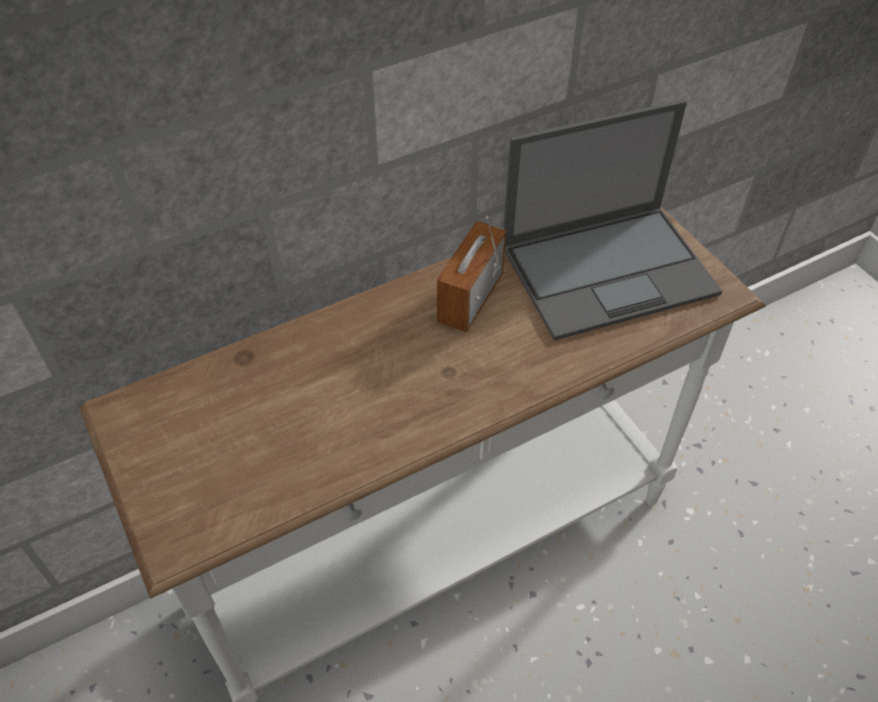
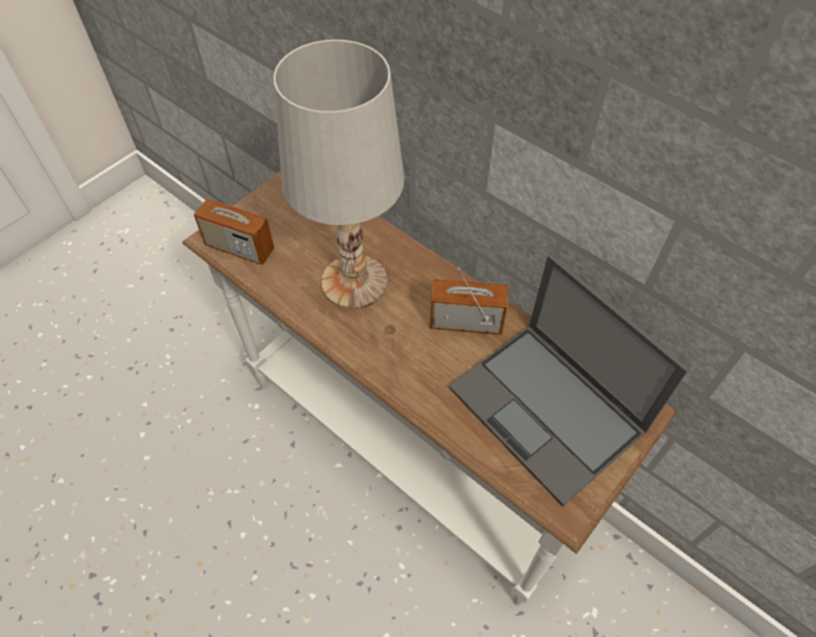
camera: 70 degrees right, 5 degrees up
(218, 510) = (240, 248): none -> radio
(357, 387) = (355, 282): none -> white table lamp

